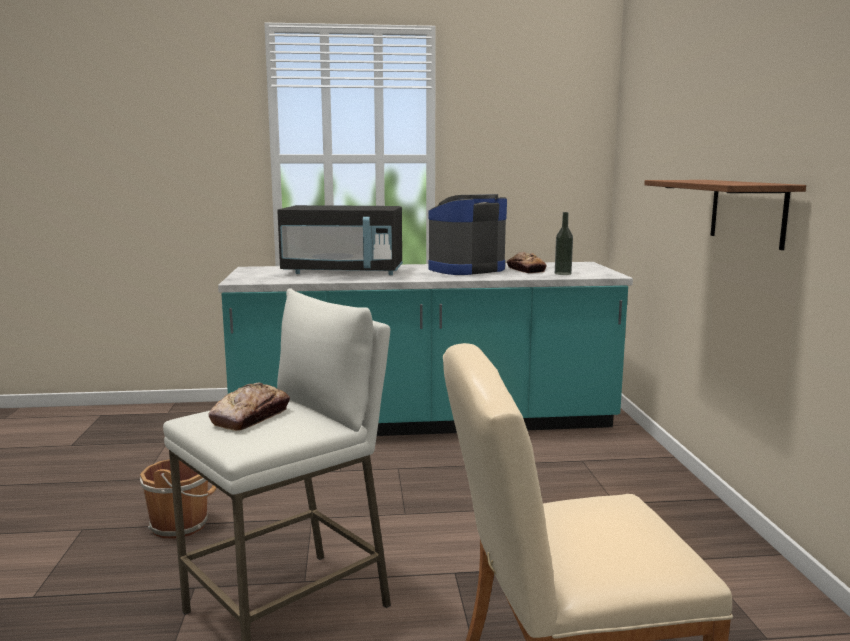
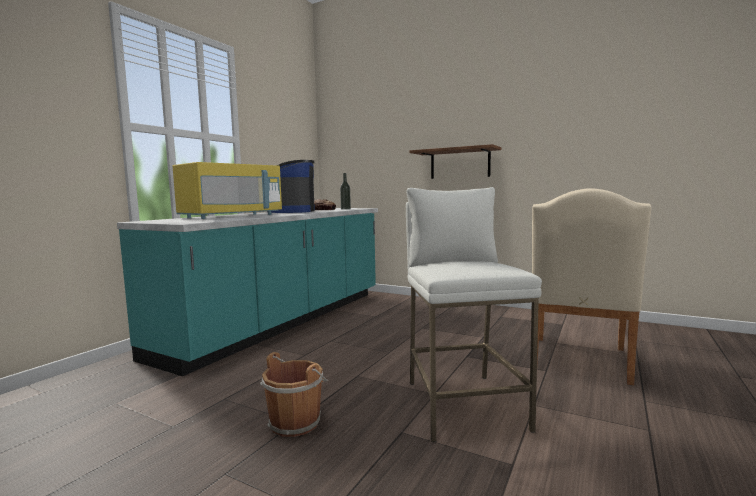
camera: 55 degrees left, 5 degrees down
(251, 417) = (466, 265): bread -> none
(344, 272) = (232, 216): black microwave -> yellow microwave

